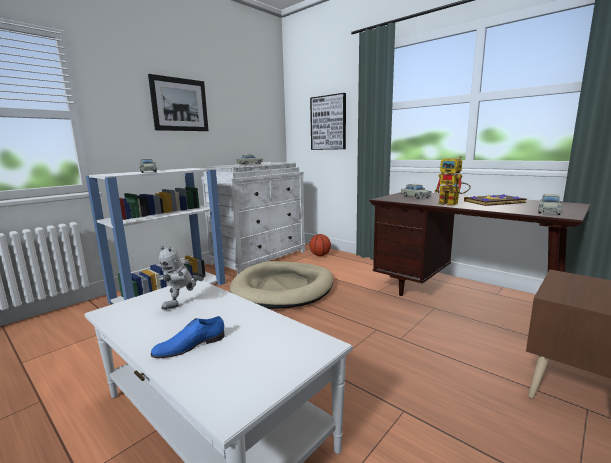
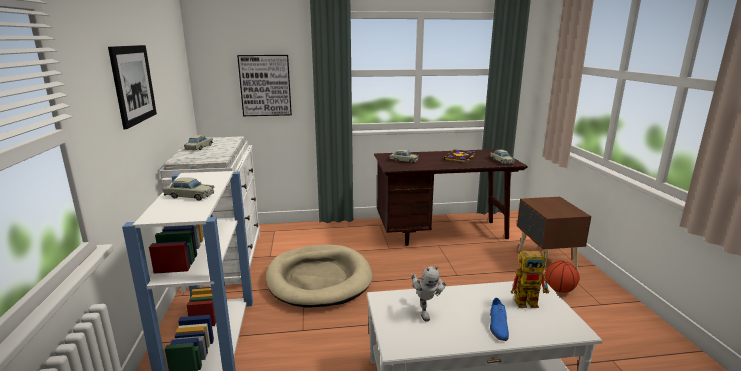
camera: 50 degrees left, 5 degrees up
(320, 255) = (283, 234): basketball -> basketball (559, 290)
(452, 204) = (446, 165): toy robot -> toy robot (530, 302)

